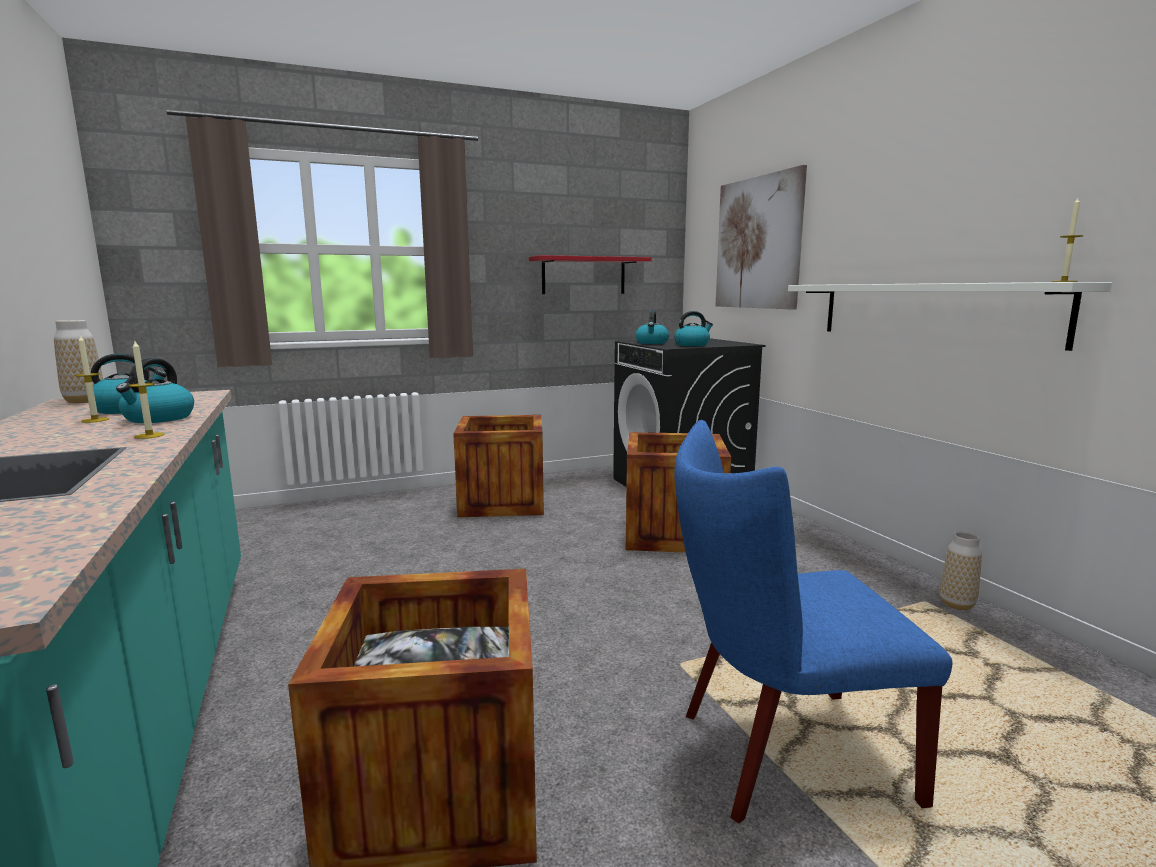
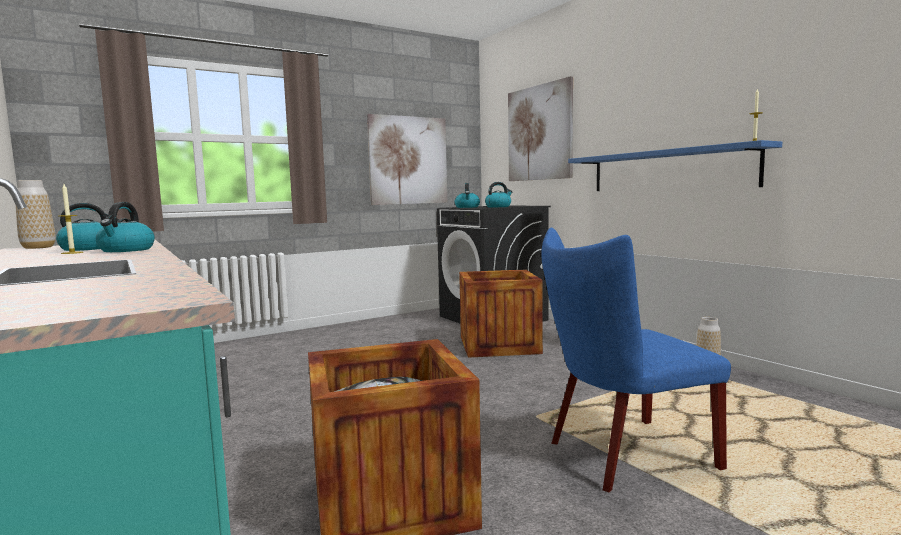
camera: 10 degrees left, 5 degrees down
(149, 435) = (138, 255): candle -> none
(502, 502) = (358, 336): crate -> none
(583, 276) = (408, 160): red shelf -> picture
(930, 311) = (668, 170): white shelf -> blue shelf

